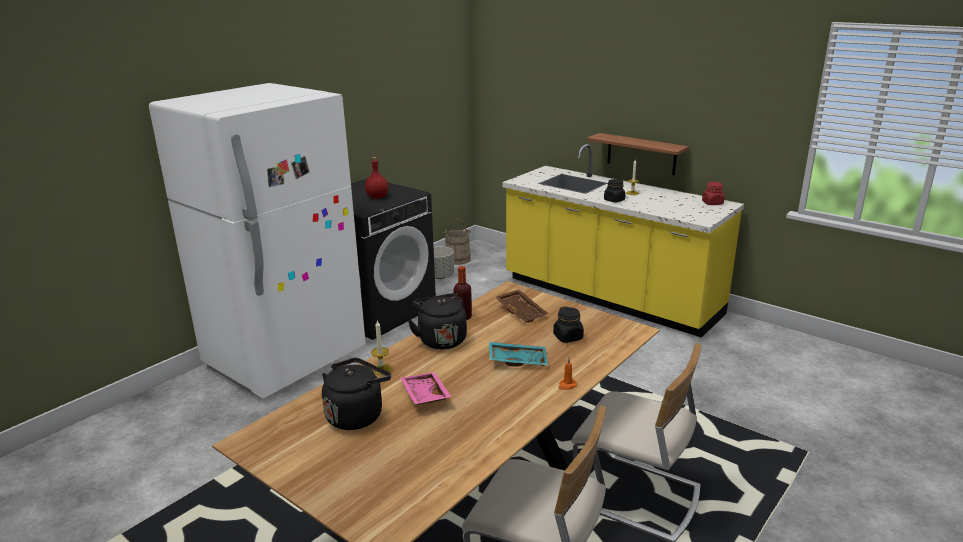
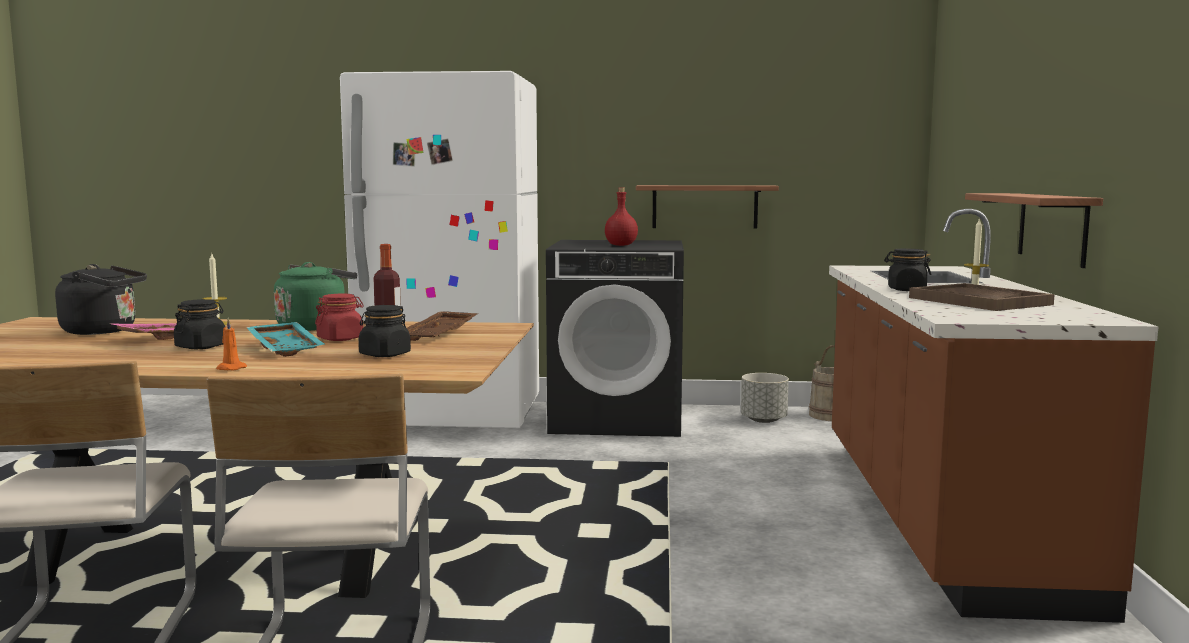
camera: 55 degrees right, 15 degrees down
(378, 151) = (704, 206): none -> shelf
(441, 339) = (314, 326): black kettle -> green kettle
(478, 385) = (201, 347): none -> black jar
(609, 297) = (938, 515): yellow counter -> brown counter
(661, 202) = (978, 301): none -> brown tray
(712, 203) = (1080, 315): red jar -> red jar (340, 339)

